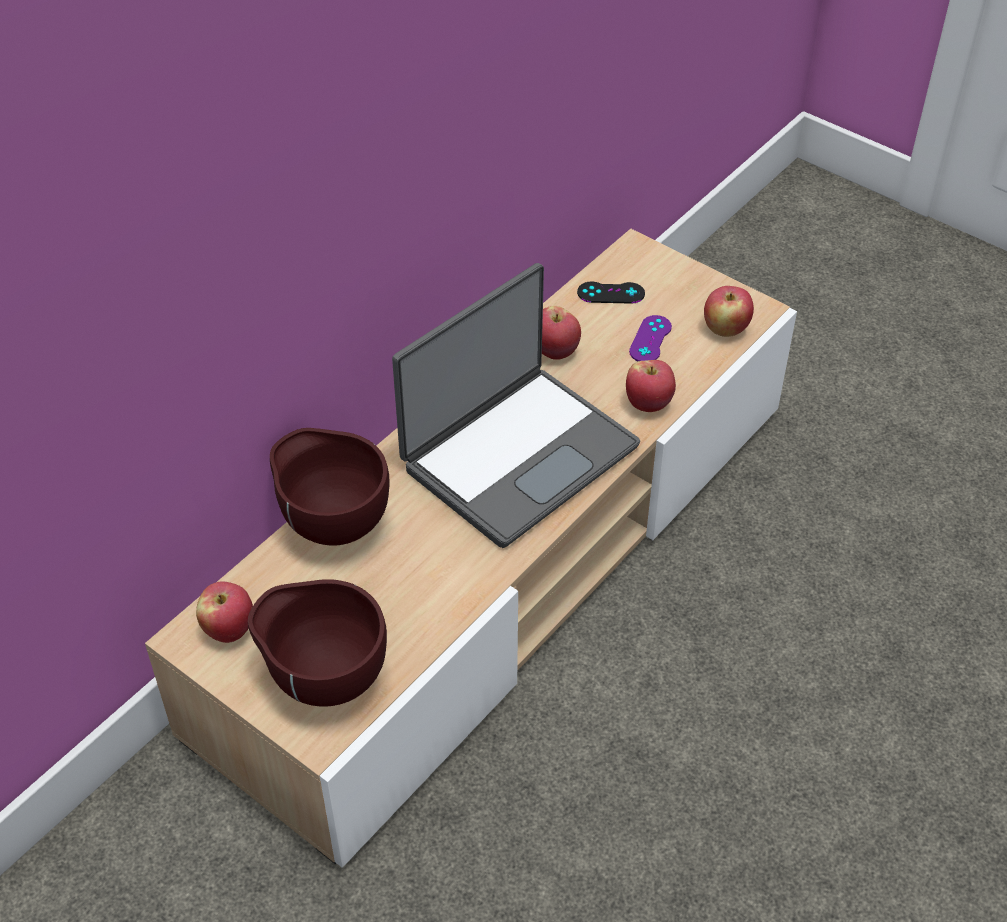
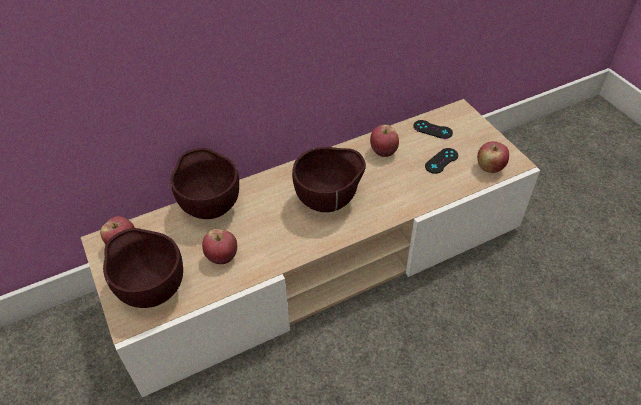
camera: 25 degrees right, 0 degrees up
(517, 455) = (329, 201): laptop -> brown bowl
(648, 404) = (420, 196): apple -> apple (222, 257)
(650, 339) = (441, 161): purple game controller -> black game controller

